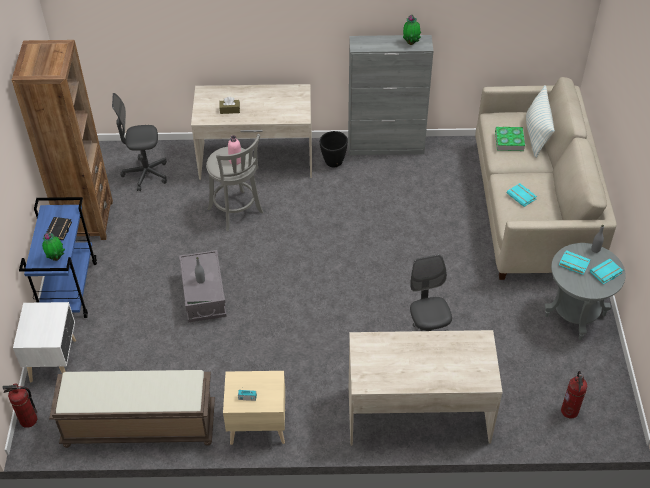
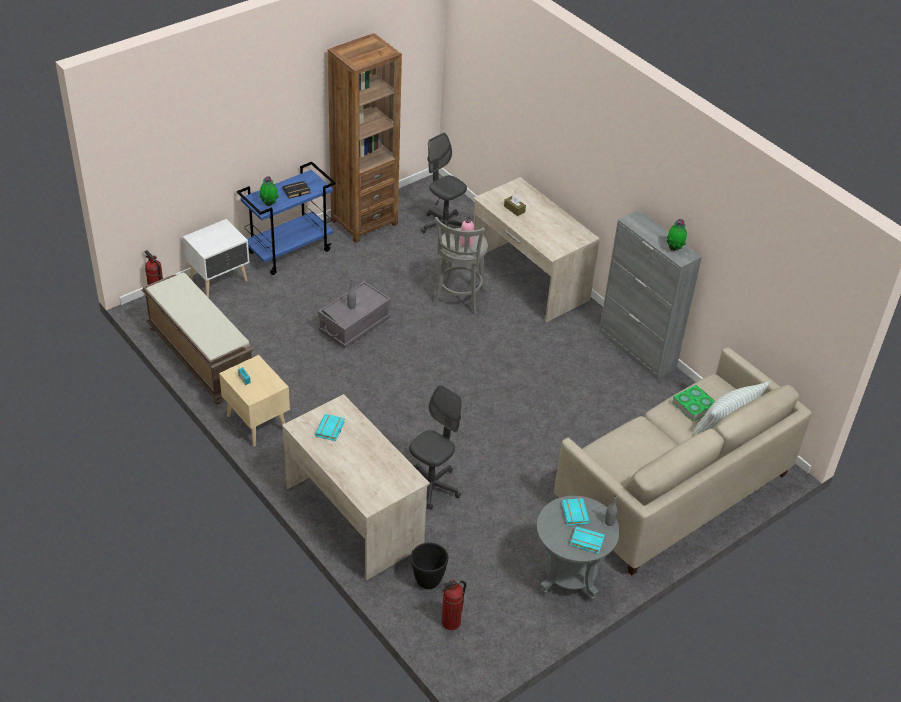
camera: 50 degrees right, 5 degrees down
(333, 162) = (579, 326): black planter -> black planter (427, 581)
(522, 196) = (630, 445): turquoise book -> turquoise book (331, 430)

